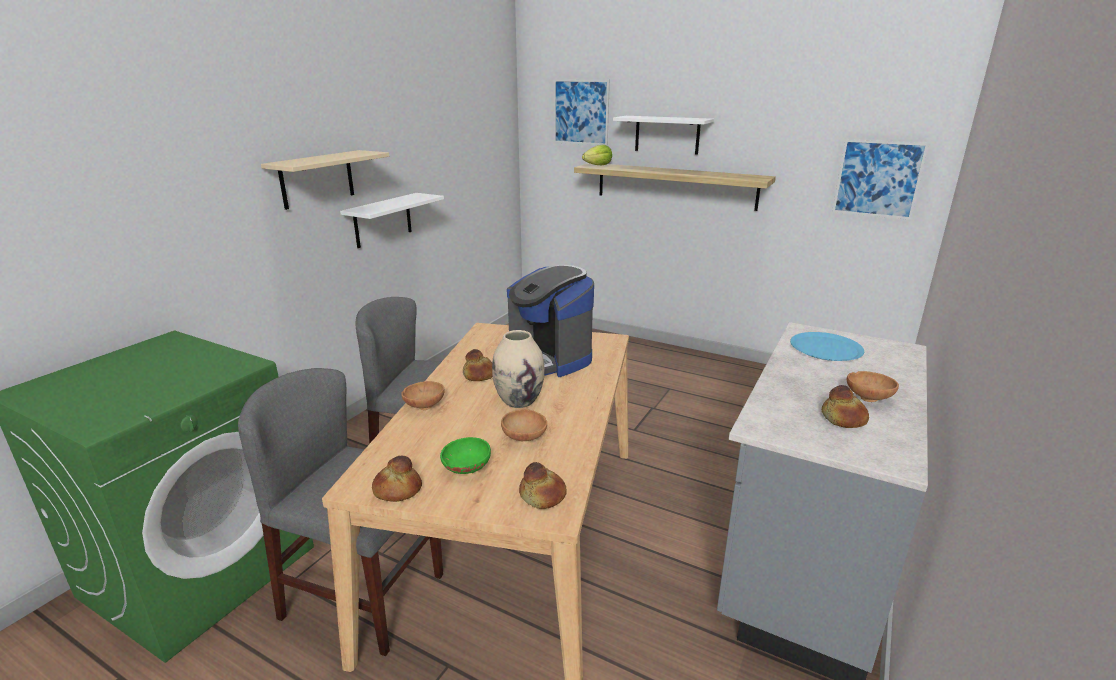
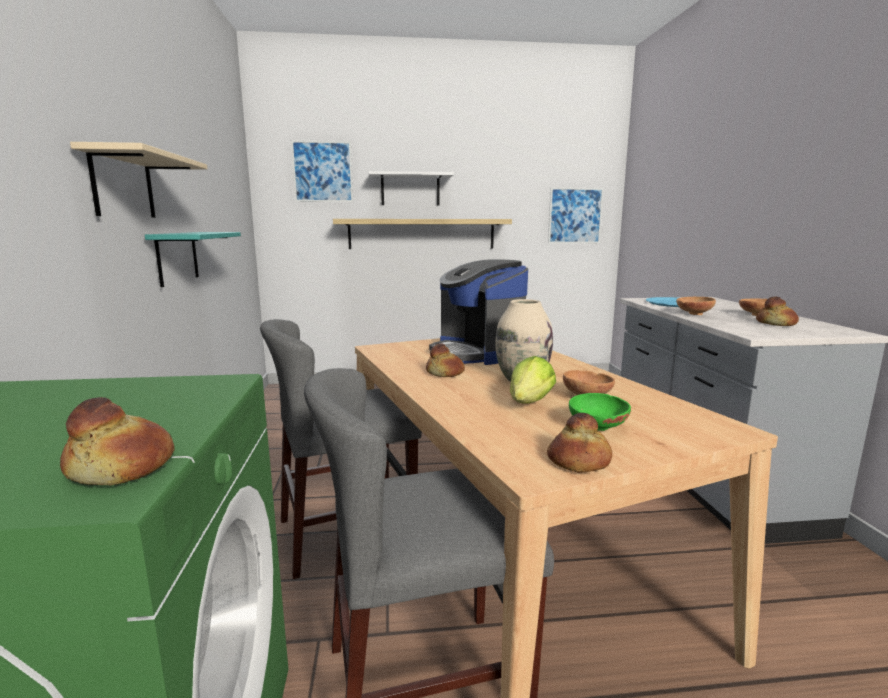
camera: 35 degrees left, 10 degrees down
(383, 220) = (177, 257): white shelf -> turquoise shelf
(424, 405) = (445, 401): brown bowl -> brown bowl (693, 314)
(543, 495) = (694, 423): bread -> bread (122, 467)
(547, 358) = (478, 353): coffee machine -> coffee machine turned 45 degrees clockwise
(598, 165) = (352, 218): lettuce -> lettuce (530, 403)

